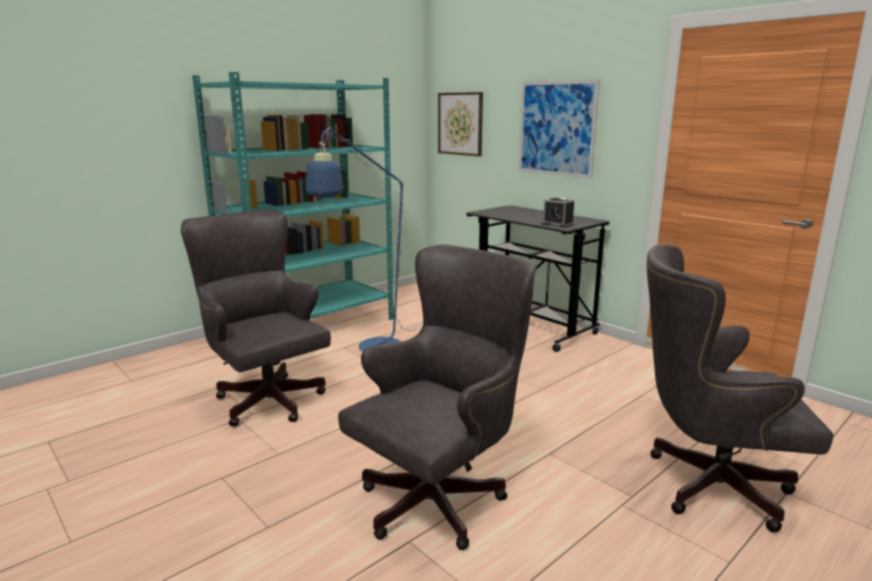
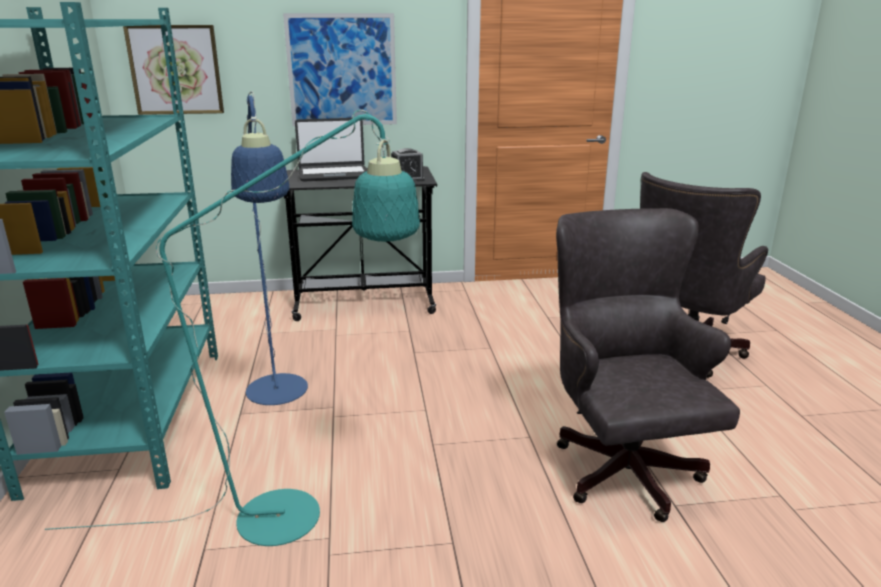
camera: 55 degrees left, 5 degrees up
(267, 398) = (301, 514): grey office chair -> turquoise floor lamp
(523, 212) = (333, 174): none -> laptop

